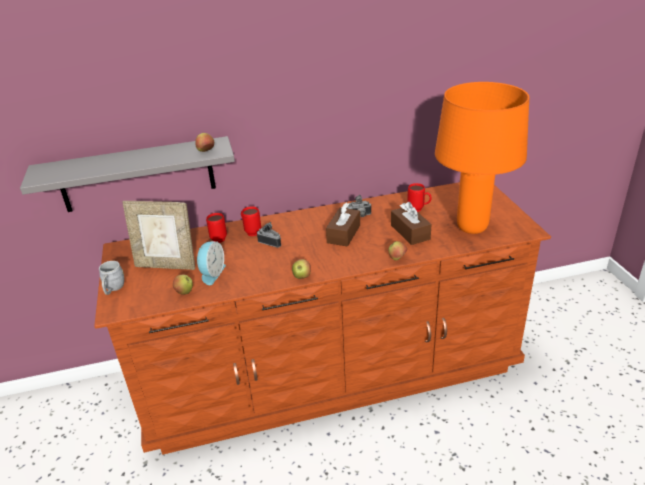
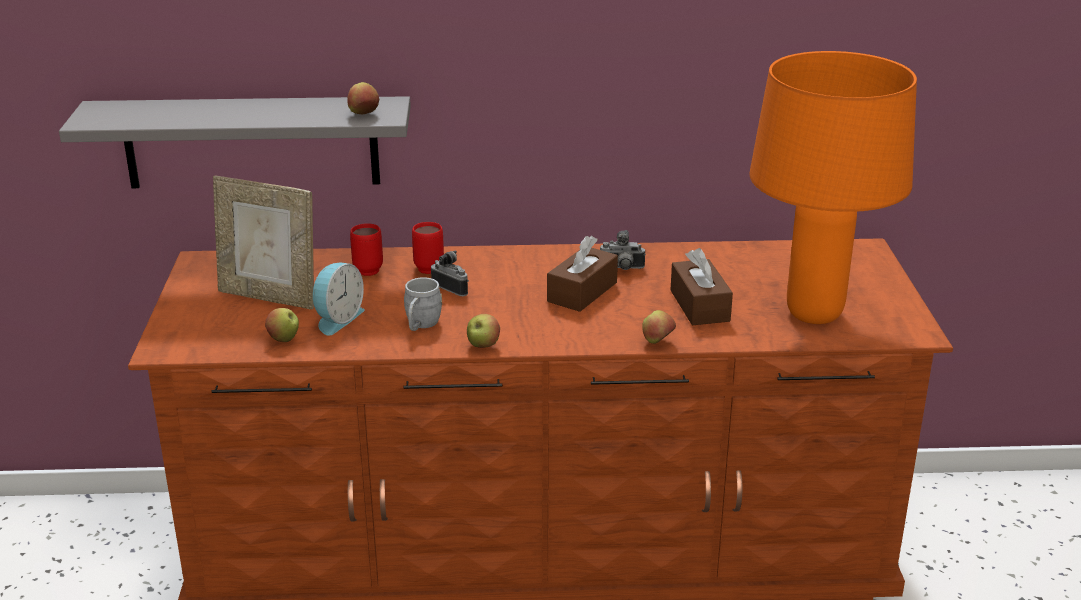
camera: 10 degrees right, 5 degrees down
(113, 289) = (173, 318): grey mug -> grey mug (420, 325)
(419, 209) = (732, 273): red mug -> none

